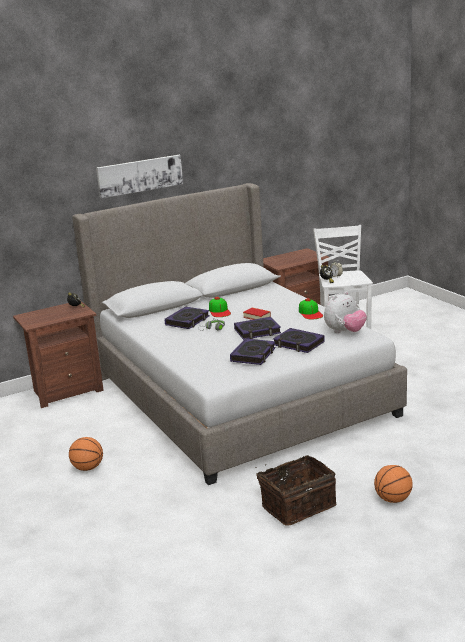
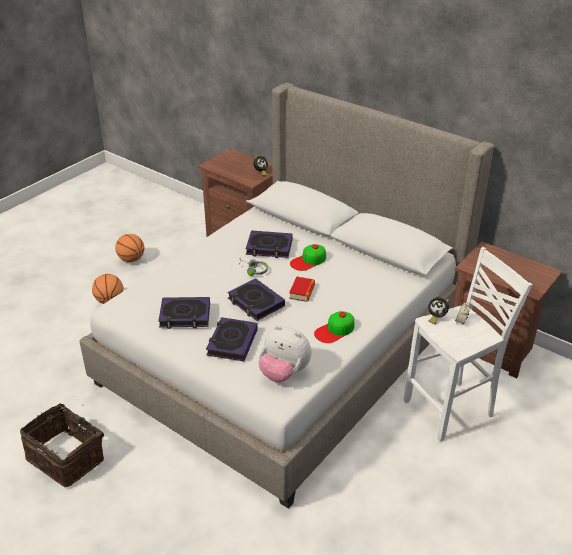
camera: 65 degrees right, 15 degrees up
(140, 175) = (363, 72): picture -> none
(393, 499) = (90, 536): basketball -> basketball (131, 259)

